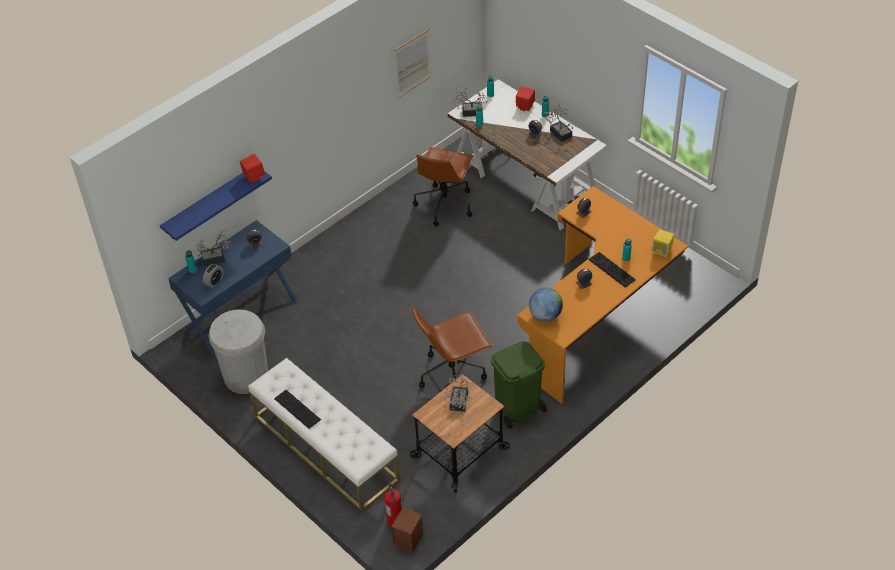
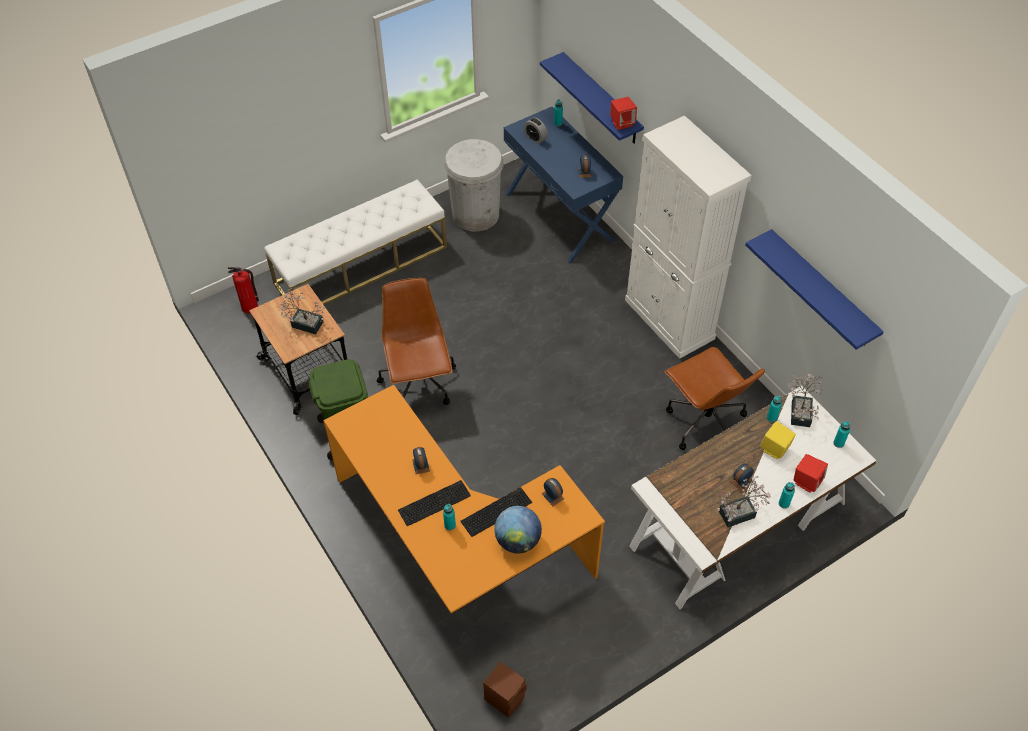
camera: 100 degrees right, 5 degrees up
(216, 258) = (569, 141): potted plant -> none
(297, 410) = (368, 209): keyboard -> keyboard (495, 511)
(349, 233) = (669, 319): none -> white cabinet
(407, 539) = (225, 313): brown speaker -> brown speaker (505, 697)
(412, 63) = (822, 289): picture -> blue shelf
(444, 204) = (704, 422): brown office chair -> brown office chair turned 150 degrees counterclockwise
(545, 315) = (381, 412): globe -> globe (518, 541)
(662, 251) = (450, 574): yellow speaker -> yellow speaker (775, 449)

